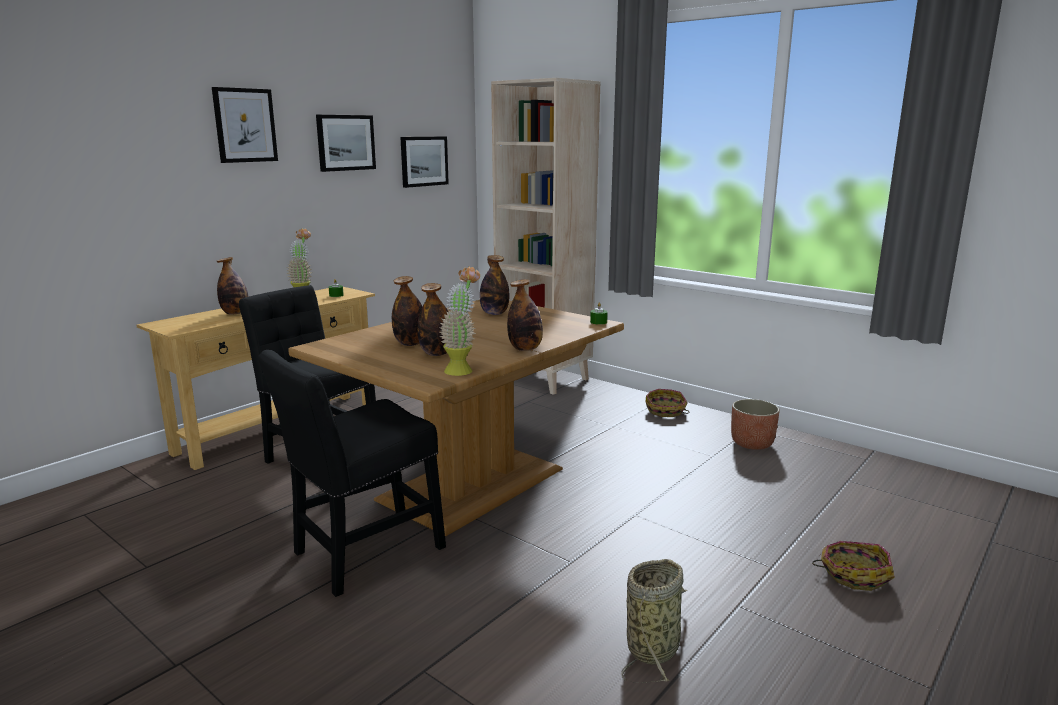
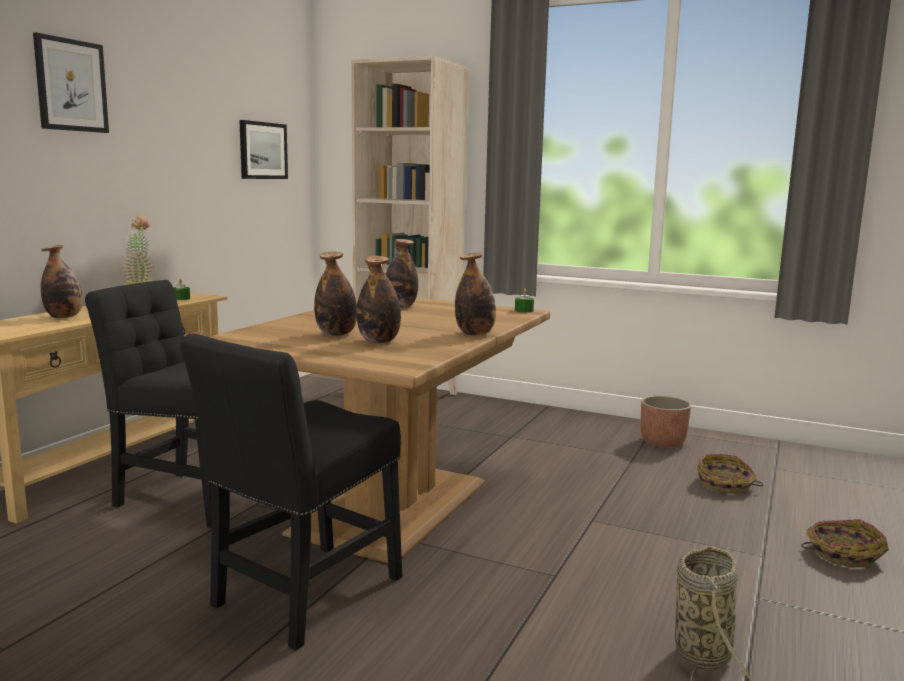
camera: 15 degrees left, 5 degrees down
(345, 142) = (182, 120): picture -> none
(462, 369) = (426, 353): potted plant -> none
(665, 411) = (557, 419): basket -> basket (725, 485)

